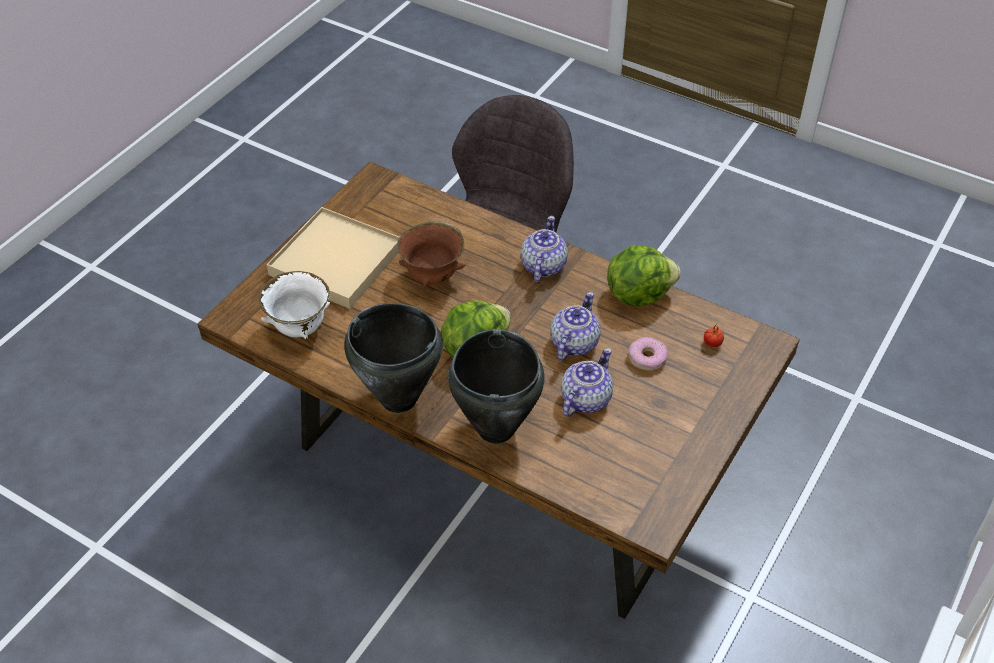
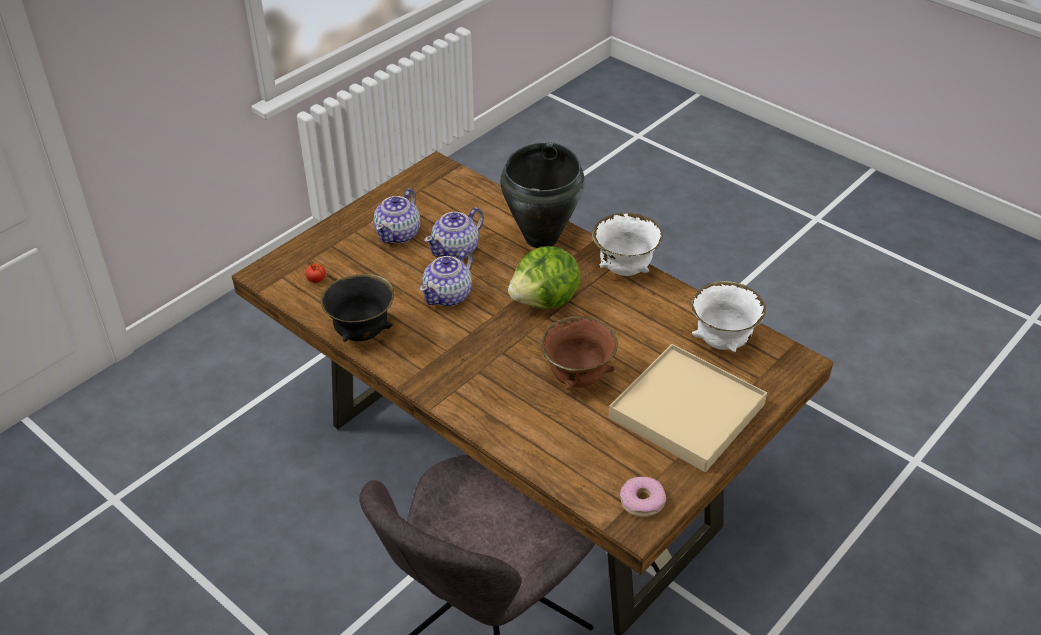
camera: 170 degrees left, 5 degrees down
(399, 399) = (624, 269): black cooking pot -> white bowl
(542, 266) = (452, 375): teapot -> teapot (399, 234)
(638, 294) = (362, 334): lettuce -> black bowl
(647, 358) = (384, 275): donut -> donut (642, 501)

